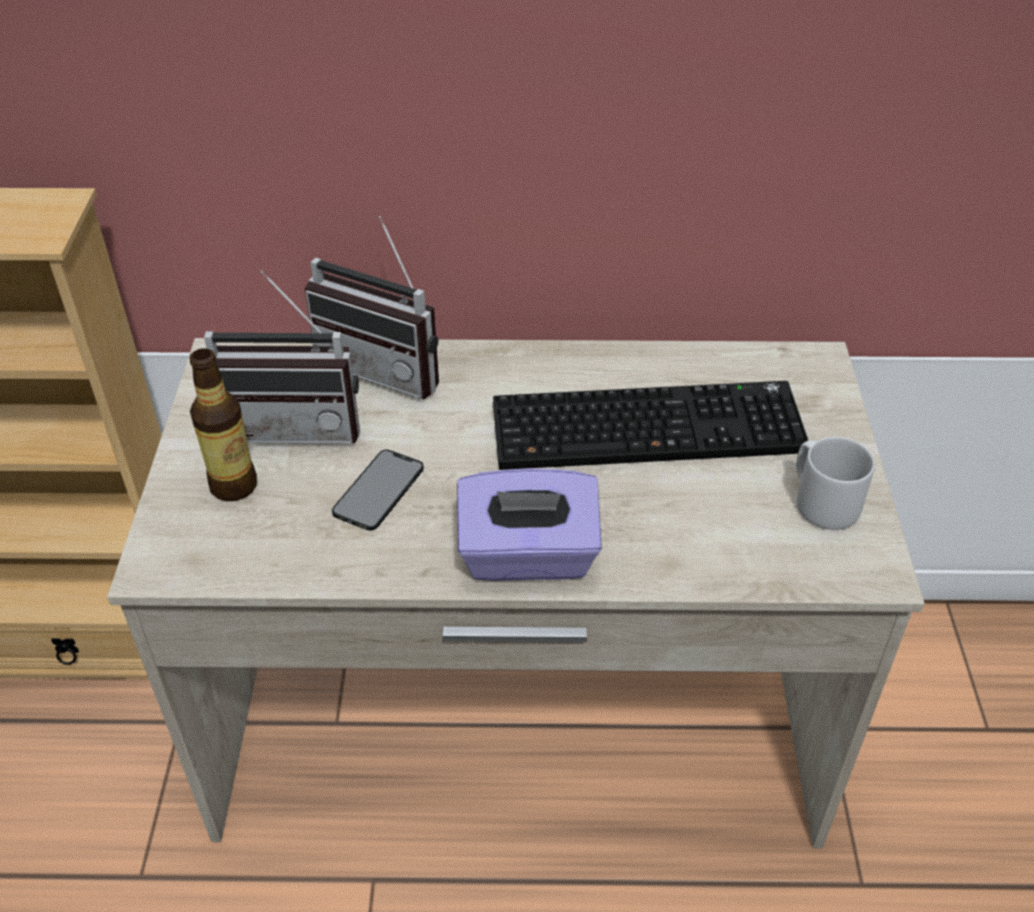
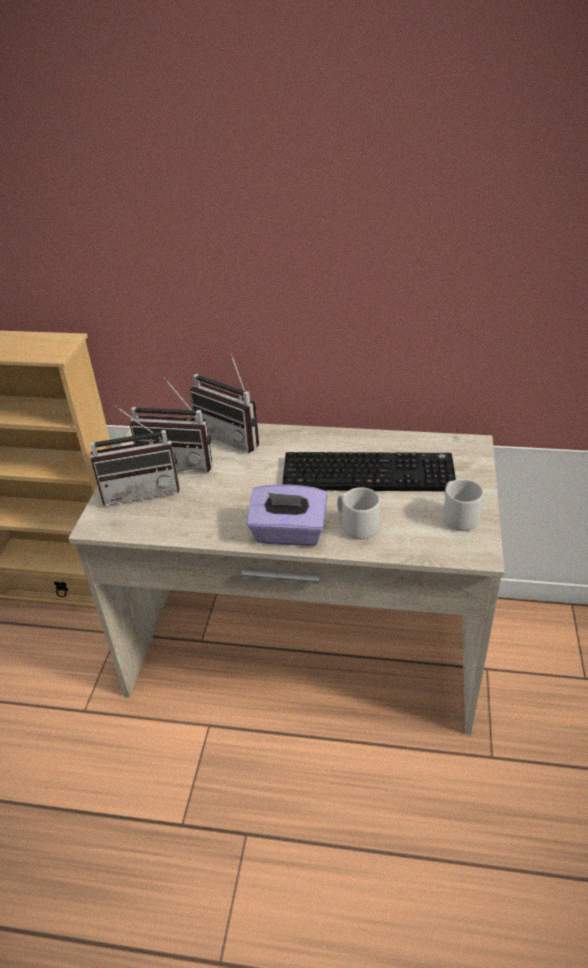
camera: 10 degrees right, 5 degrees down
(234, 486) = (142, 489): bottle -> radio
(378, 490) = (216, 496): phone -> none
(648, 532) = (356, 526): none -> grey mug

